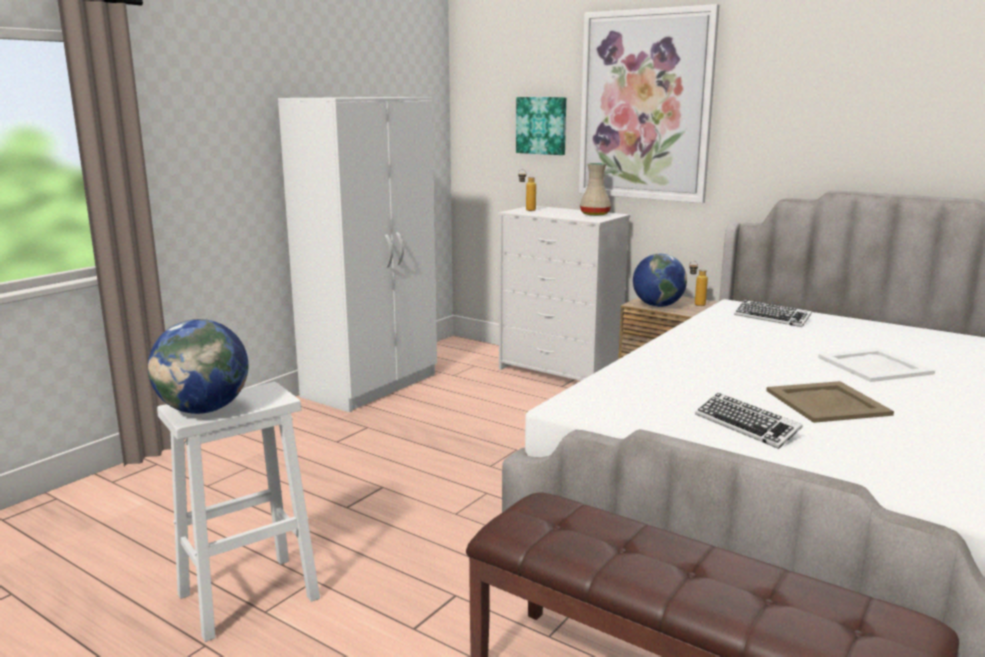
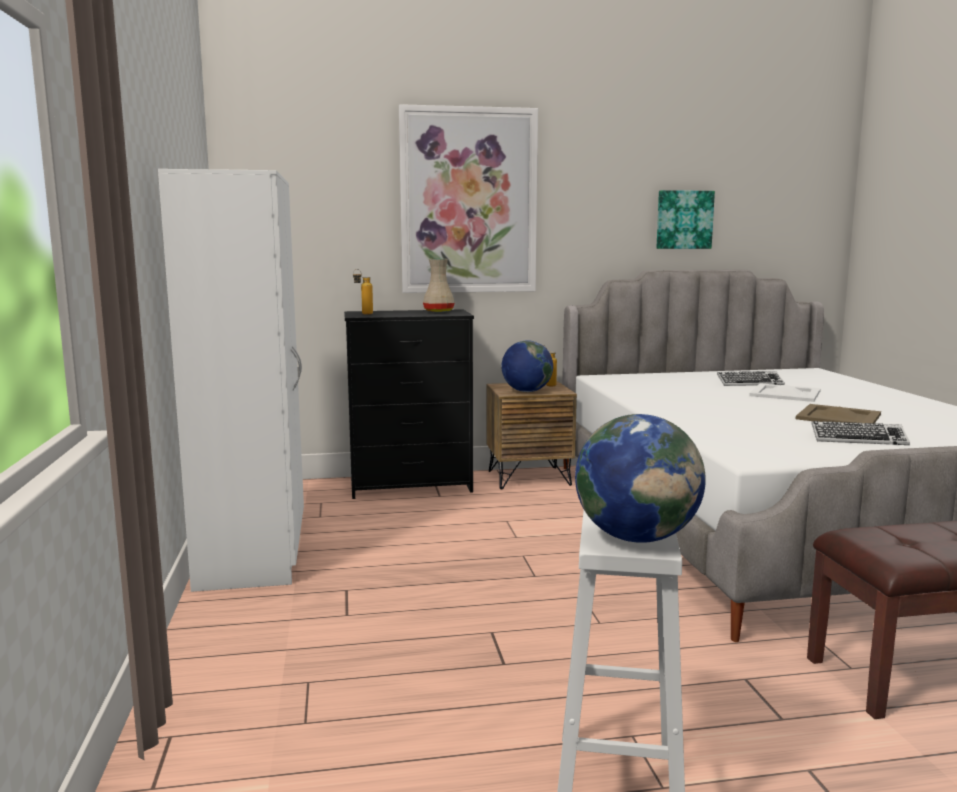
camera: 45 degrees left, 5 degrees down
(542, 125) = (348, 223): picture -> picture (684, 220)
(560, 371) = (411, 485): white dresser -> black dresser
(771, 318) = (647, 380): keyboard -> keyboard (750, 383)

